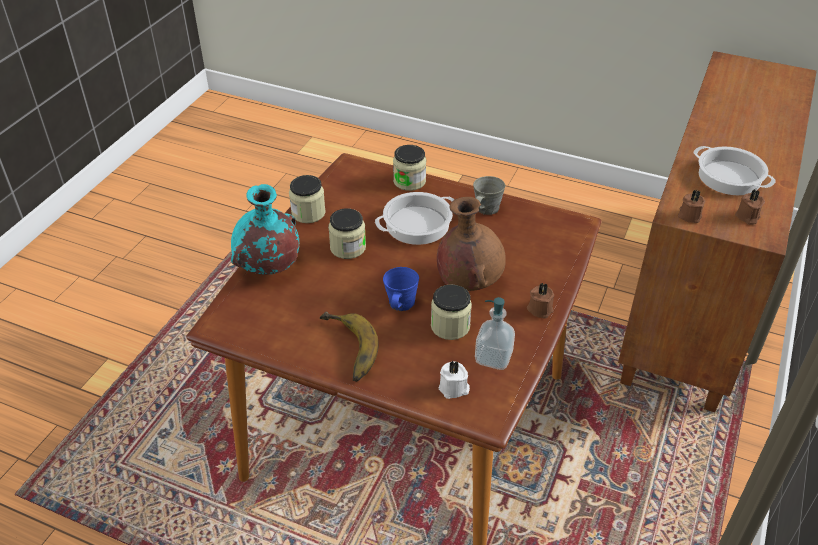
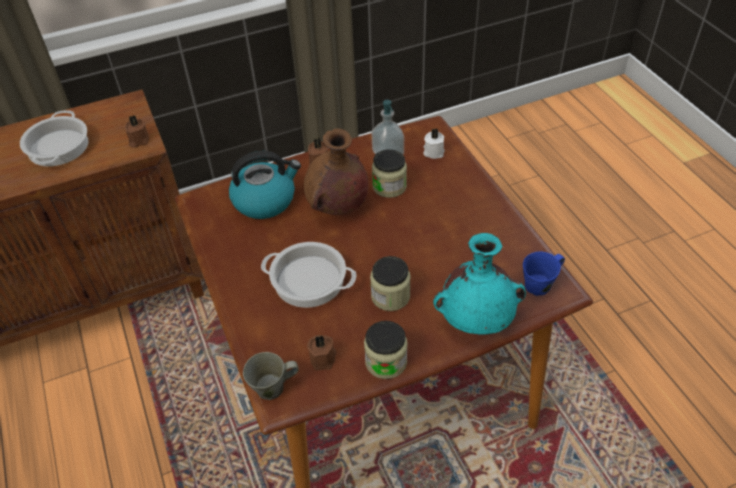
camera: 135 degrees left, 5 degrees up
(345, 350) = (478, 213): banana -> none
(400, 304) = (404, 221): blue mug -> blue mug (539, 285)
(409, 181) = (255, 333): jar -> none
(486, 209) = (239, 257): grey mug -> grey mug (272, 388)
(531, 253) = (265, 200): none -> kettle
(747, 217) = (111, 118): brown candle -> brown candle (324, 358)

